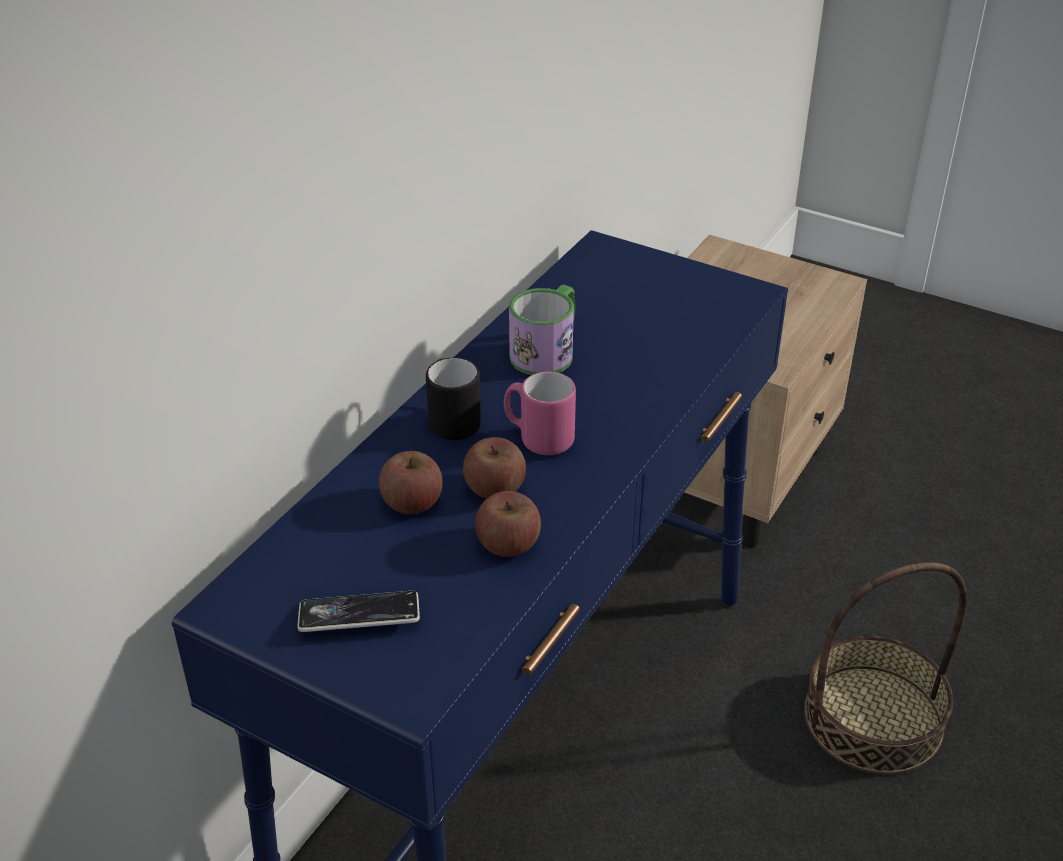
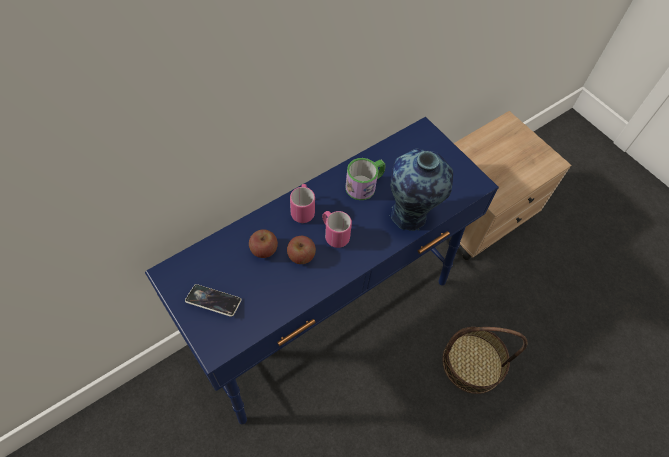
camera: 20 degrees right, 20 degrees up
(451, 420) = (303, 210): black mug -> pink mug
(508, 544) = (291, 288): apple -> none
(663, 371) = (410, 217): none -> vase

